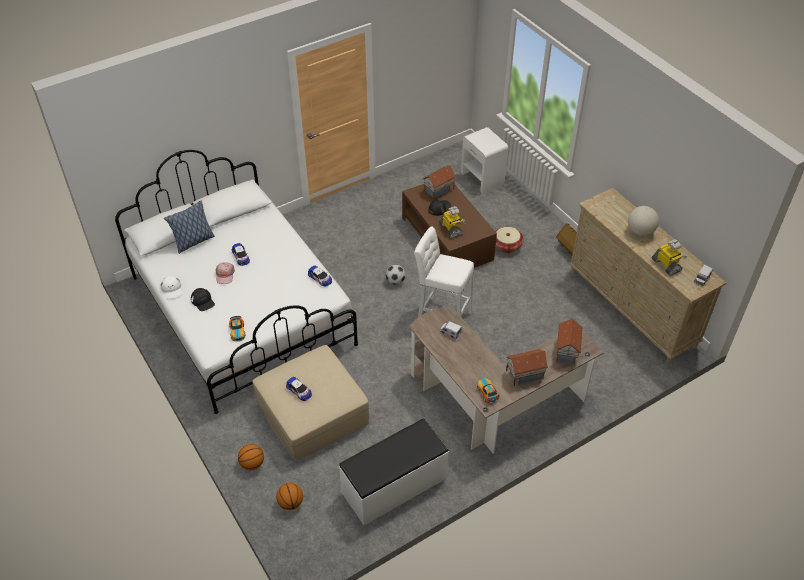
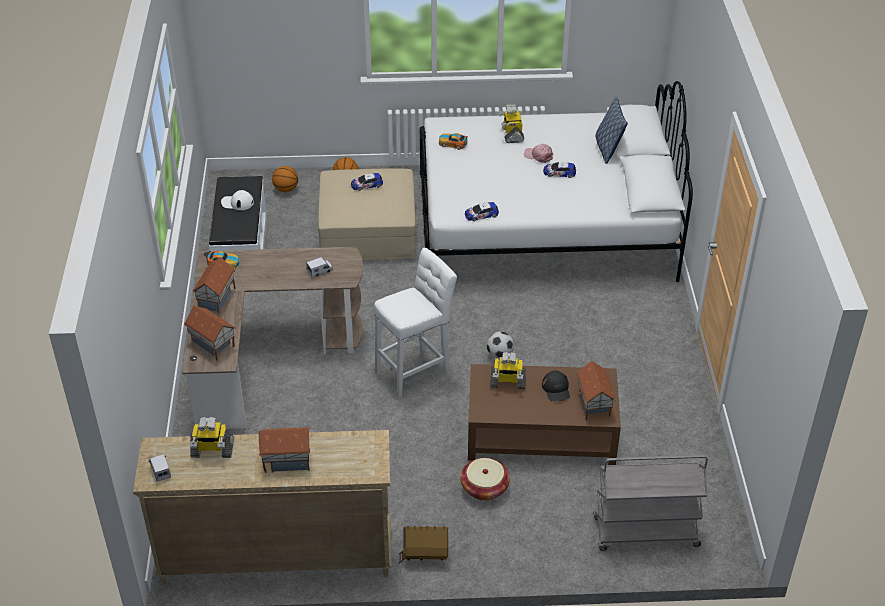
camera: 120 degrees right, 5 degrees down
(172, 289) = (545, 120): white cap -> white cap (237, 203)
(203, 301) = (512, 134): black cap -> toy robot
(482, 178) = (645, 533): white nightstand -> grey cart
(640, 231) = (286, 460): globe -> toy house

